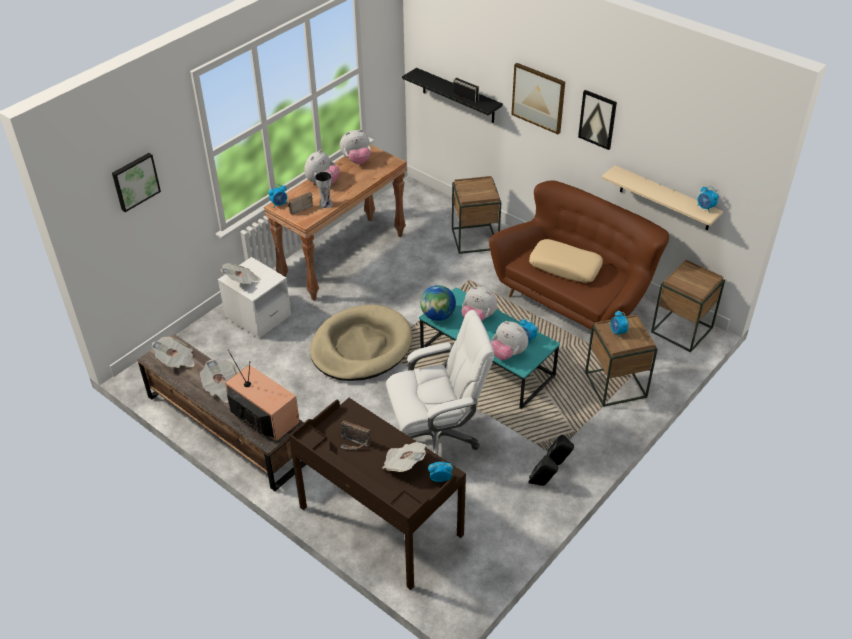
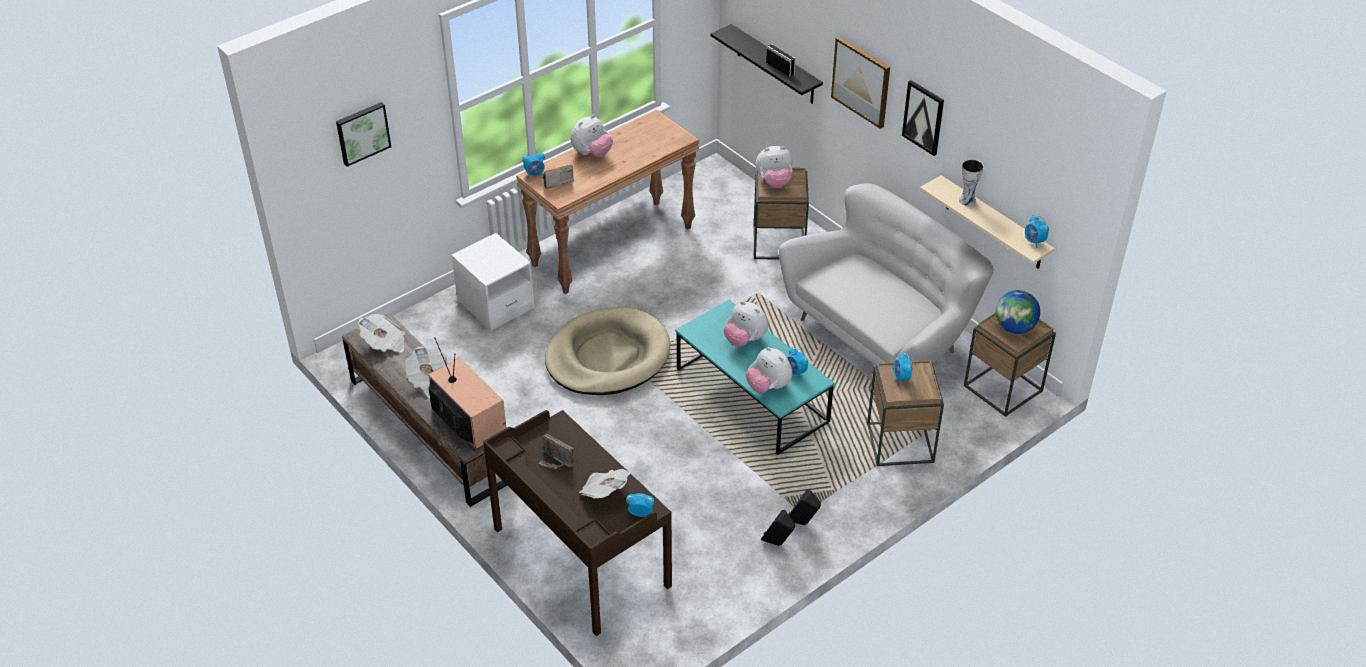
camera: 10 degrees right, 0 degrees up
(242, 281) = (478, 260): newspaper -> none
(326, 204) = (590, 180): vase -> vase (968, 200)
(357, 160) = (639, 131): plush toy -> plush toy (774, 182)
(437, 436) = (670, 472): white office chair -> none
(438, 316) = (698, 331): globe -> globe (1014, 328)
(565, 267) = (867, 292): beige pillow -> none
(574, 299) = (880, 333): brown sofa -> white sofa

